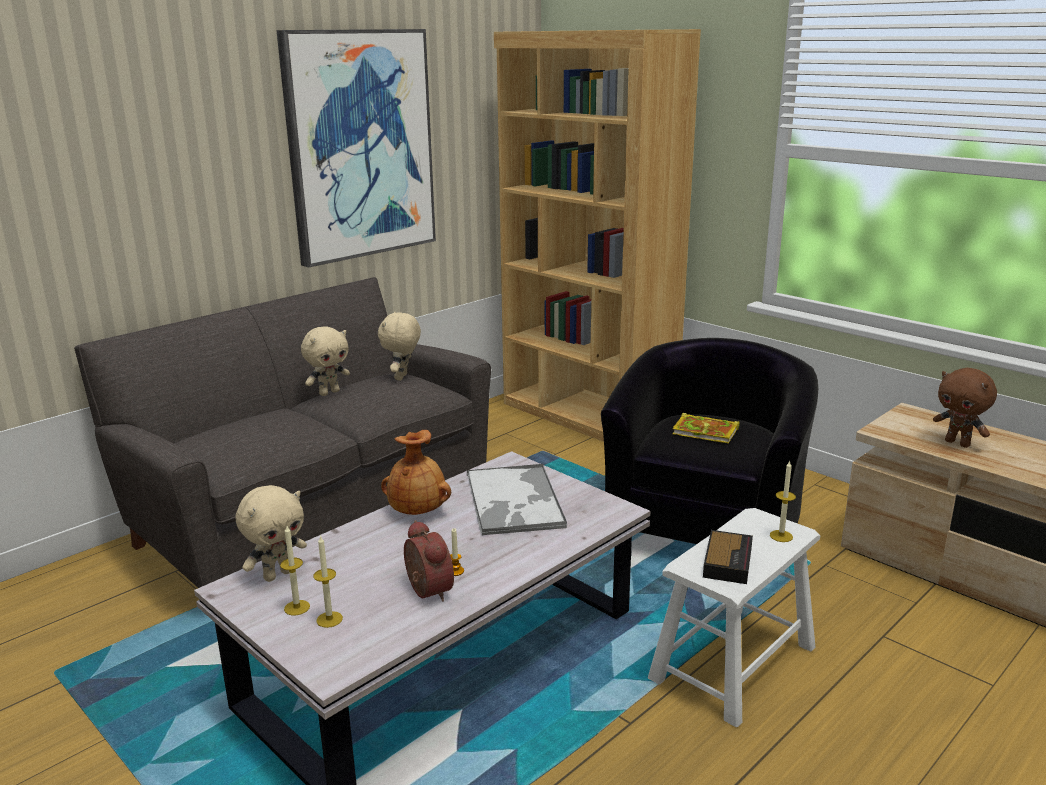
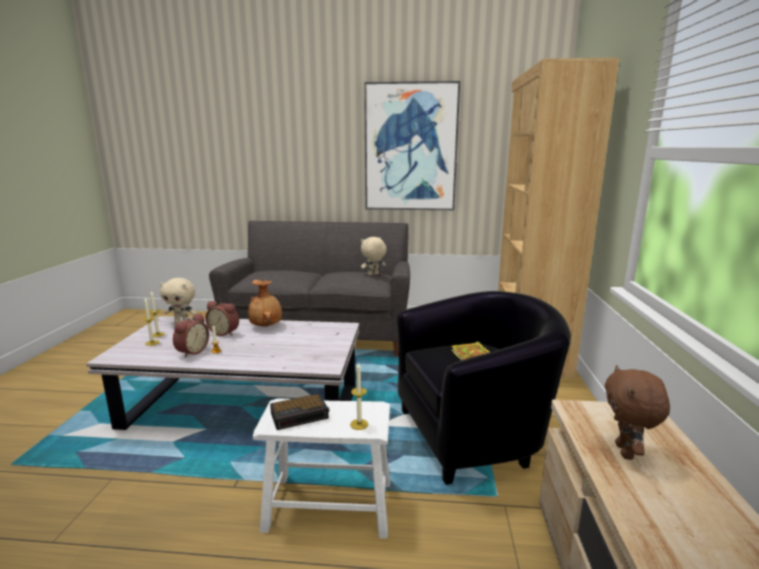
camera: 50 degrees right, 5 degrees down
(329, 393) = (337, 271): beige plush toy -> none
(389, 548) = (225, 332): none -> alarm clock
(514, 501) = (303, 340): tray -> none

